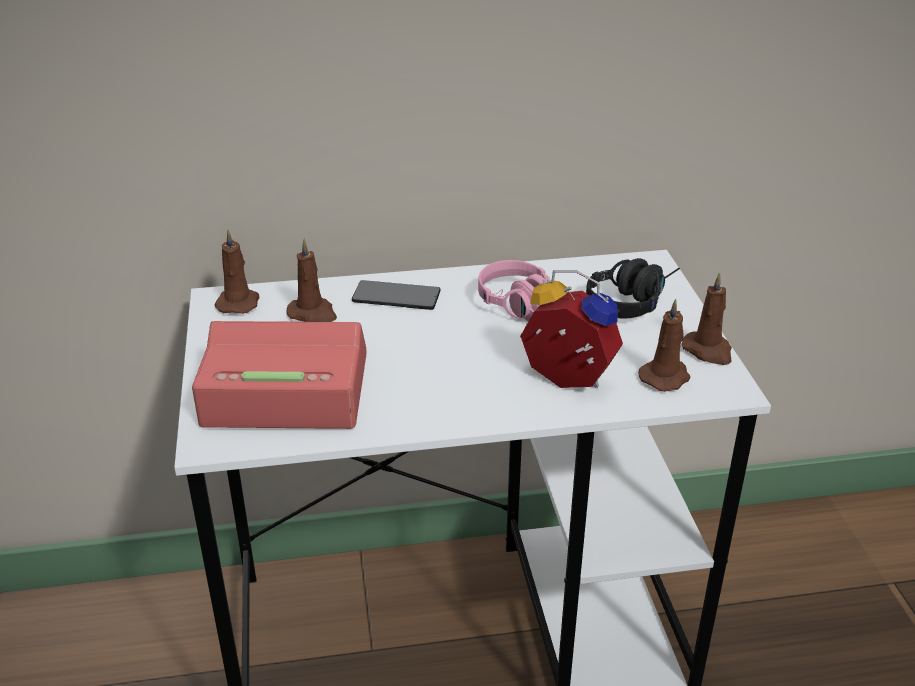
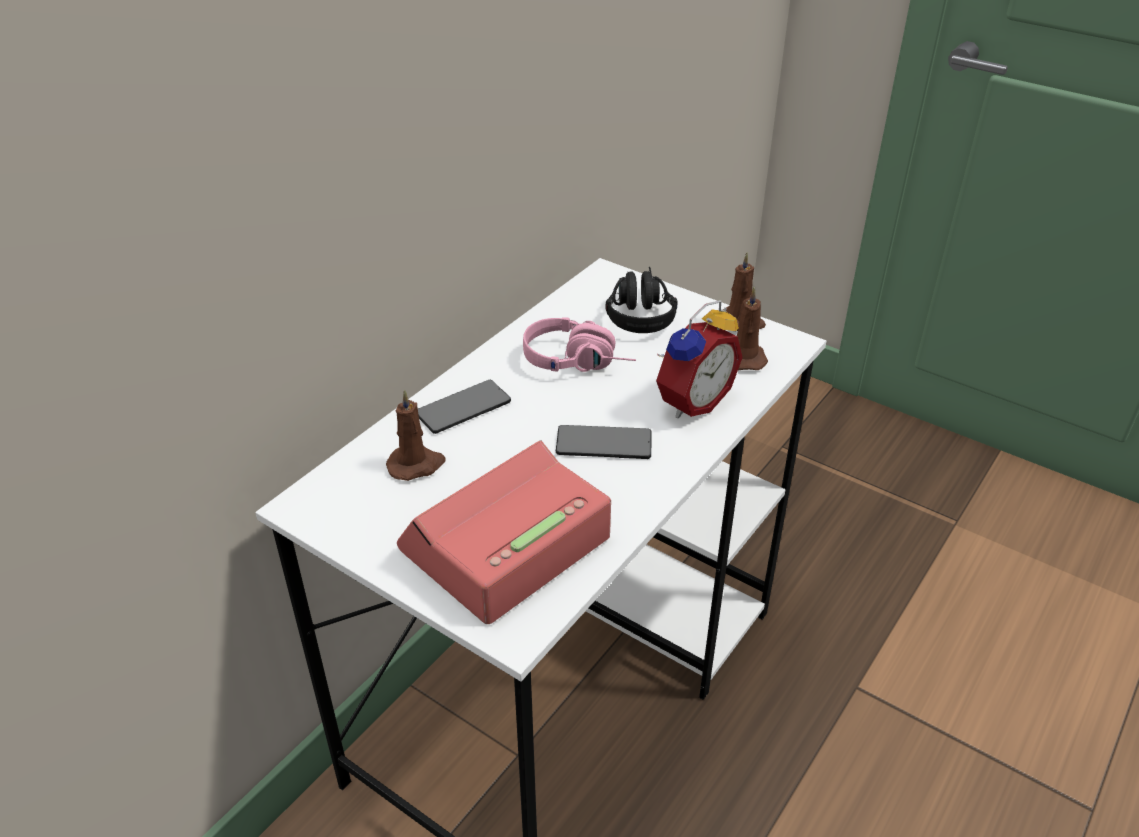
camera: 45 degrees left, 5 degrees up
(238, 302) = (329, 496): brown candle -> none
(451, 371) = (603, 444): none -> phone
(565, 382) = (691, 401): alarm clock -> alarm clock turned 150 degrees clockwise

